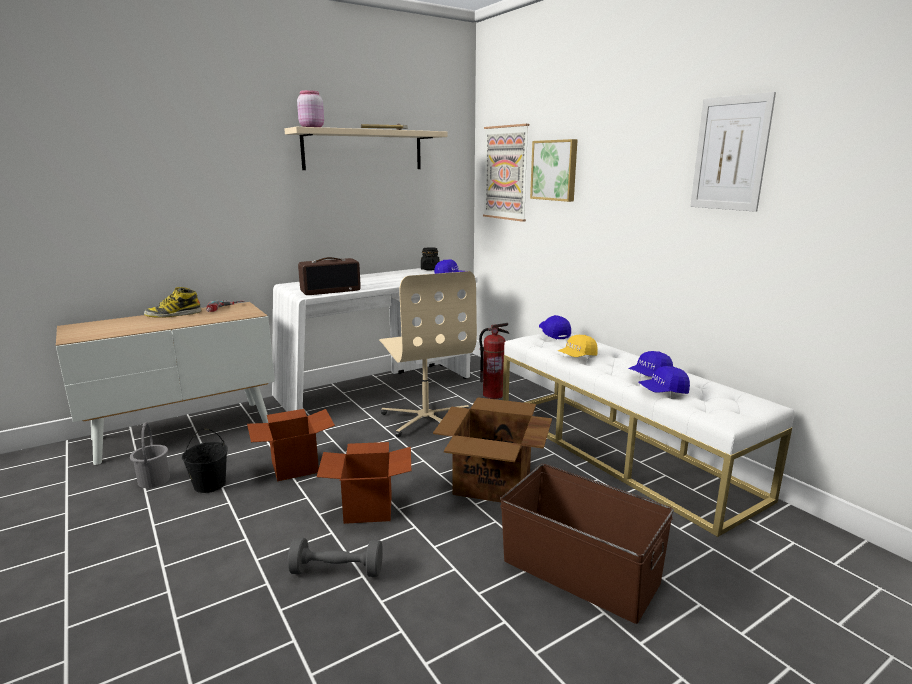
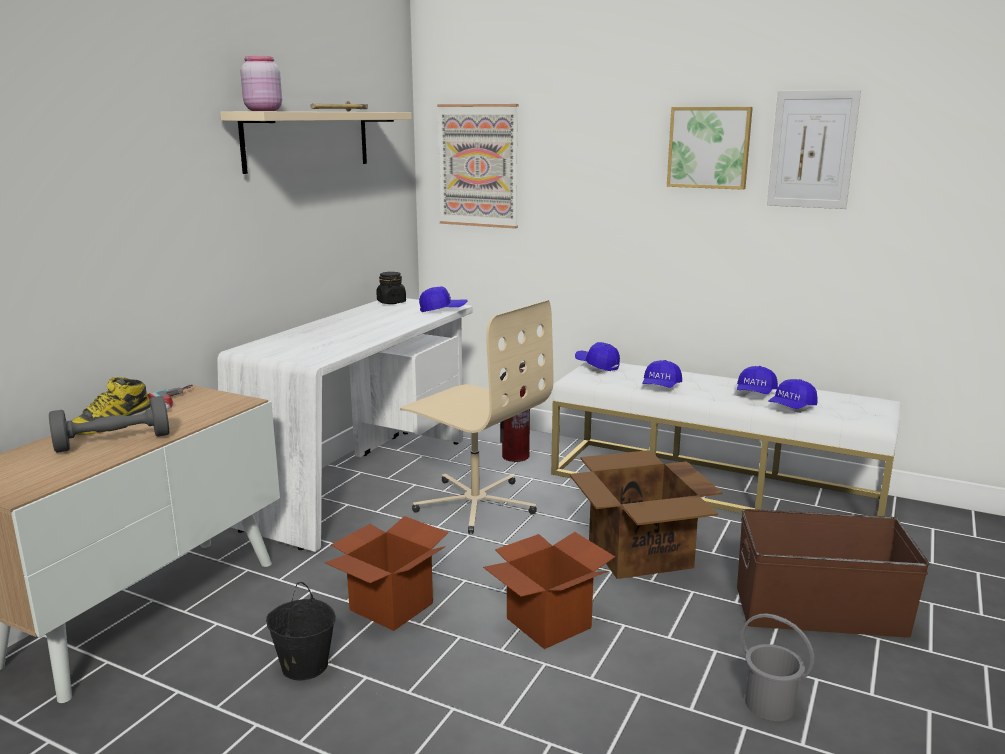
camera: 30 degrees left, 0 degrees up
(154, 480) = (207, 688): grey bucket -> grey bucket (769, 704)
(331, 290) = (329, 350): radio -> none
(337, 571) = (607, 699): grey dumbbell -> grey dumbbell (113, 442)
(555, 170) = (565, 163): picture -> picture (709, 147)
(577, 356) = (661, 387): yellow cap -> blue cap

